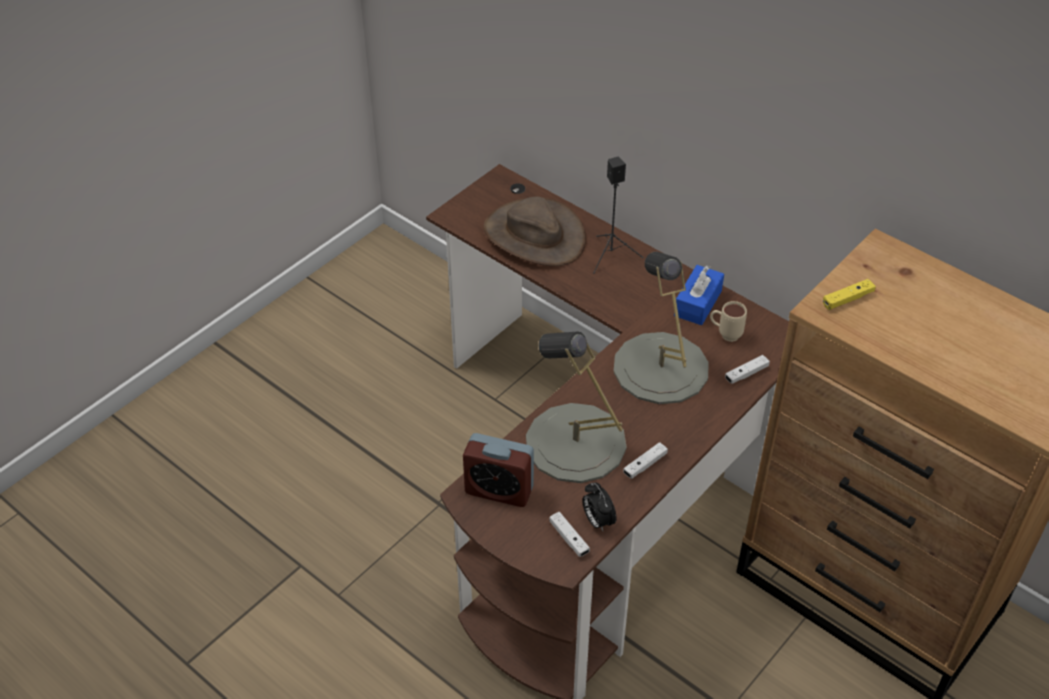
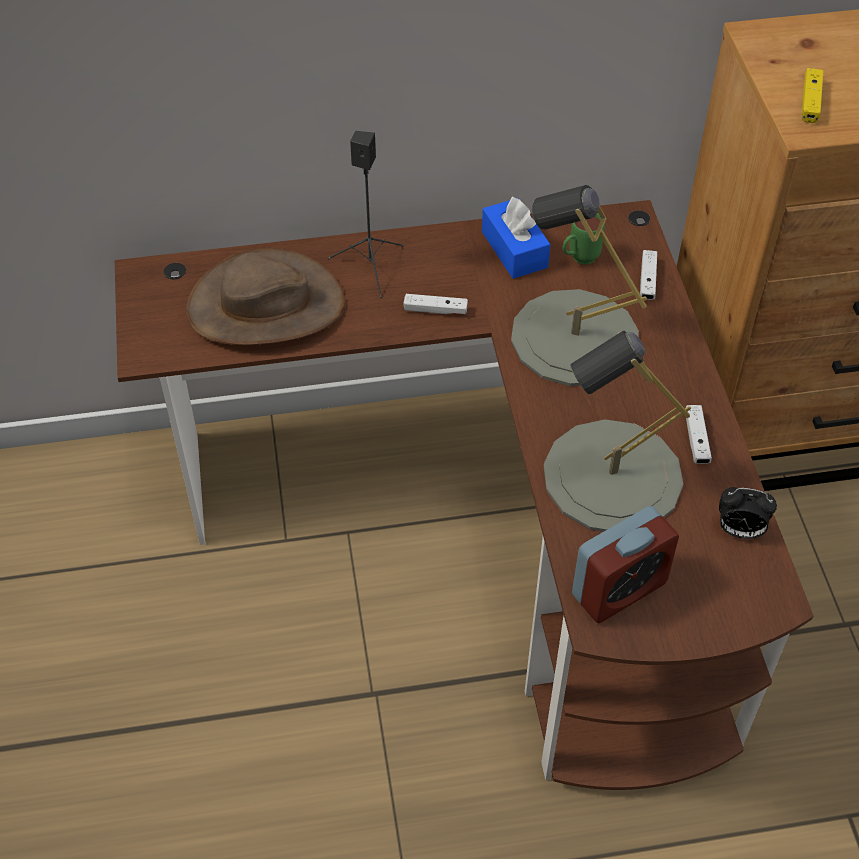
camera: 50 degrees left, 5 degrees up
(569, 538) = (743, 572): white game controller -> white game controller (435, 310)
(725, 334) = (578, 259): beige mug -> green mug

